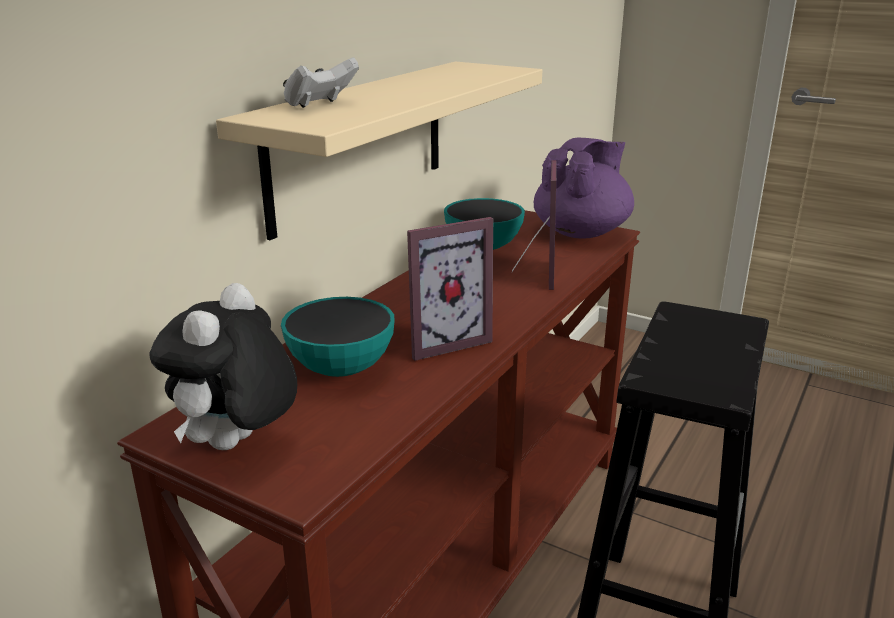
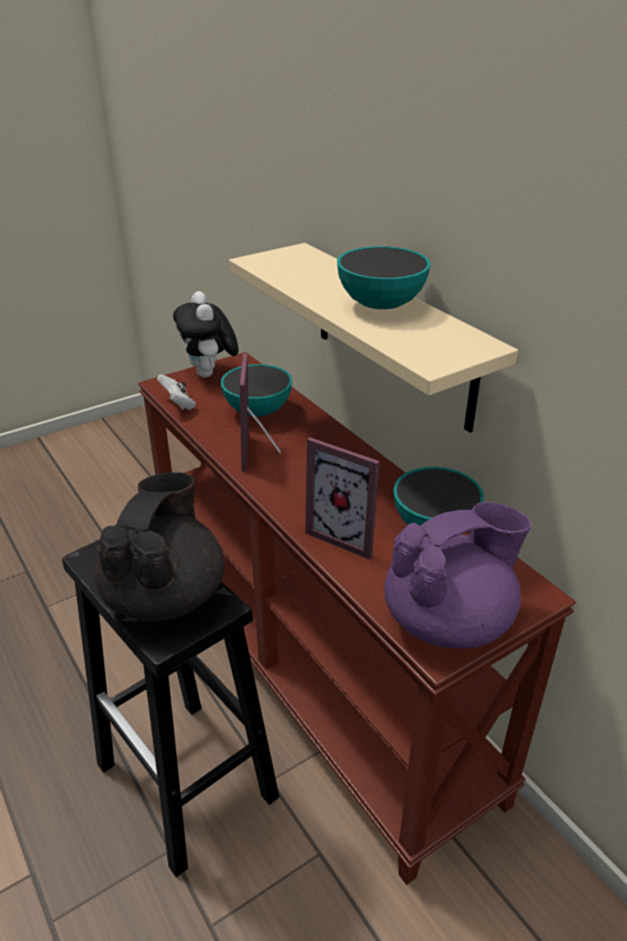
camera: 115 degrees right, 10 degrees up
(237, 446) = (210, 374): plush toy -> plush toy turned 150 degrees counterclockwise
(320, 105) = (317, 266): white game controller -> white game controller (178, 405)
(416, 83) = (381, 306): none -> bowl
(582, 232) = (449, 620): purple teapot -> purple teapot turned 90 degrees counterclockwise
(704, 337) = (166, 595): none -> black teapot

